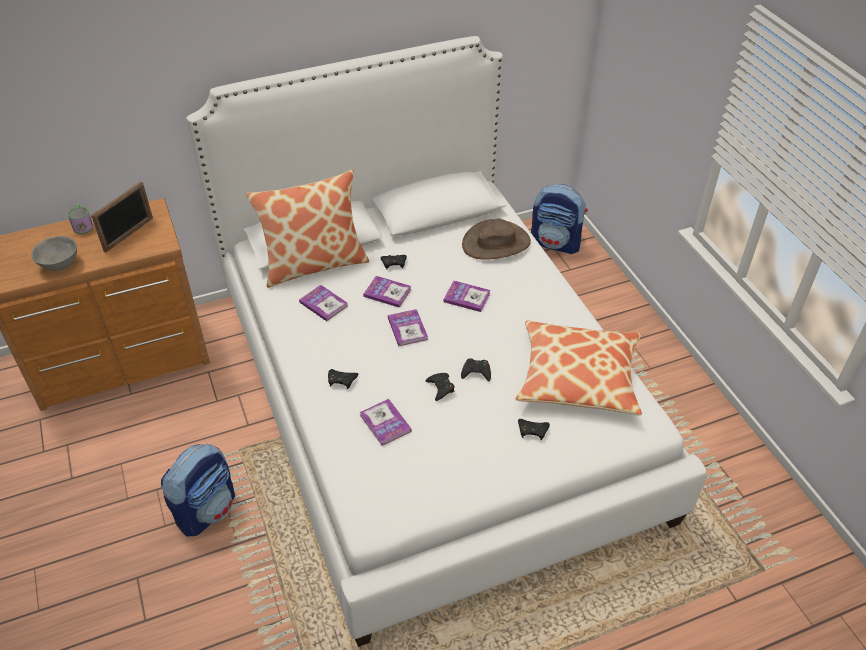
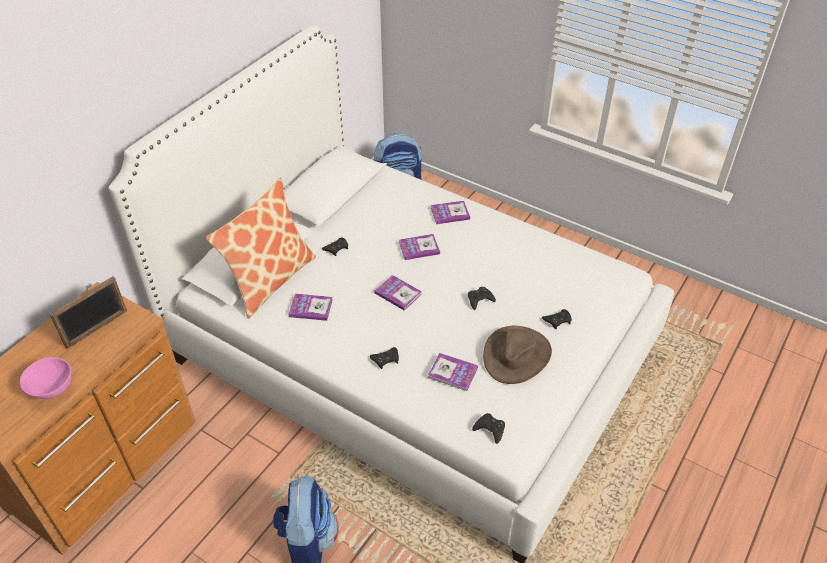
camera: 35 degrees left, 0 degrees up
(59, 265) = (52, 390): grey bowl -> pink bowl
(83, 225) = (37, 343): mug -> none
(129, 234) = (97, 329): picture frame -> picture frame turned 45 degrees clockwise
(387, 292) = (354, 274): book -> book (450, 213)
(440, 388) = (466, 325): black game controller -> black game controller (490, 429)
(496, 243) = (401, 197): brown hat -> brown hat (516, 355)
(578, 377) = (551, 267): pillow -> none

